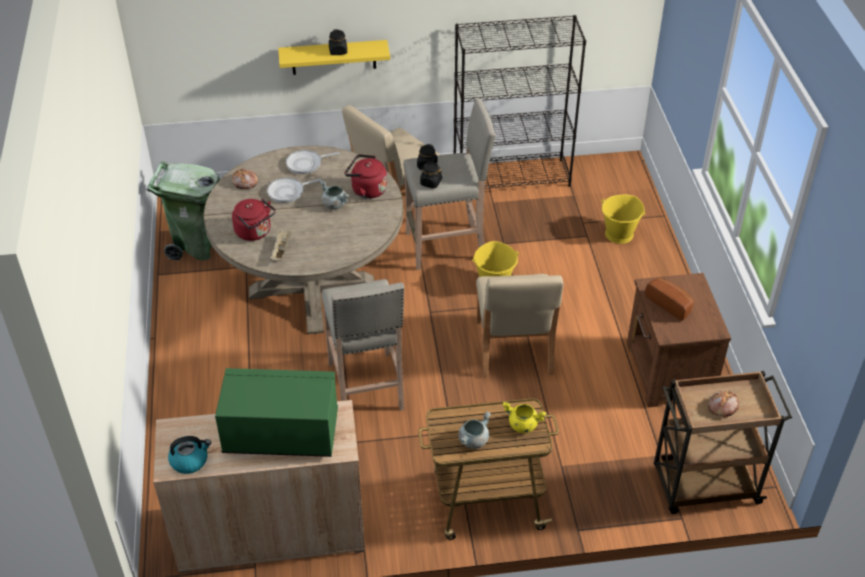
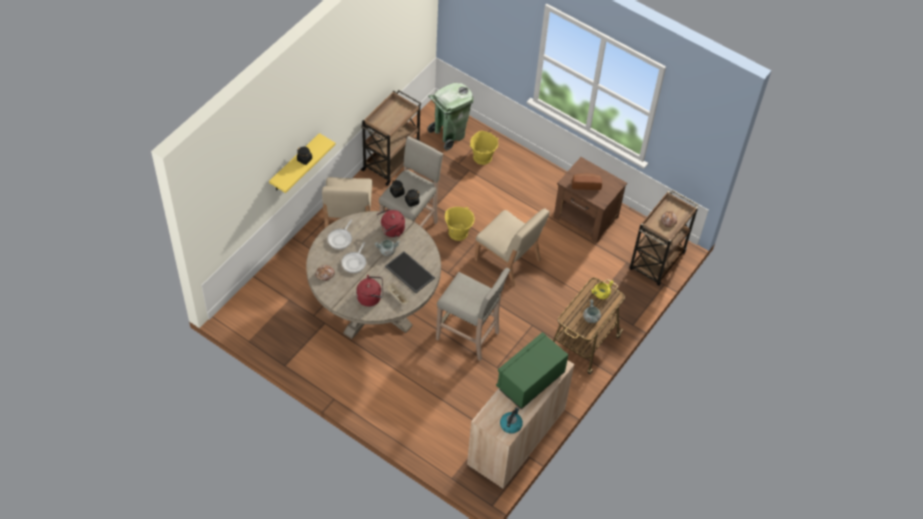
camera: 50 degrees left, 10 degrees up
(196, 246) = (281, 333): green trash can -> green trash can (449, 135)
(327, 238) = (409, 272): none -> tray
(512, 177) = (391, 161): black bookcase -> brown cart

